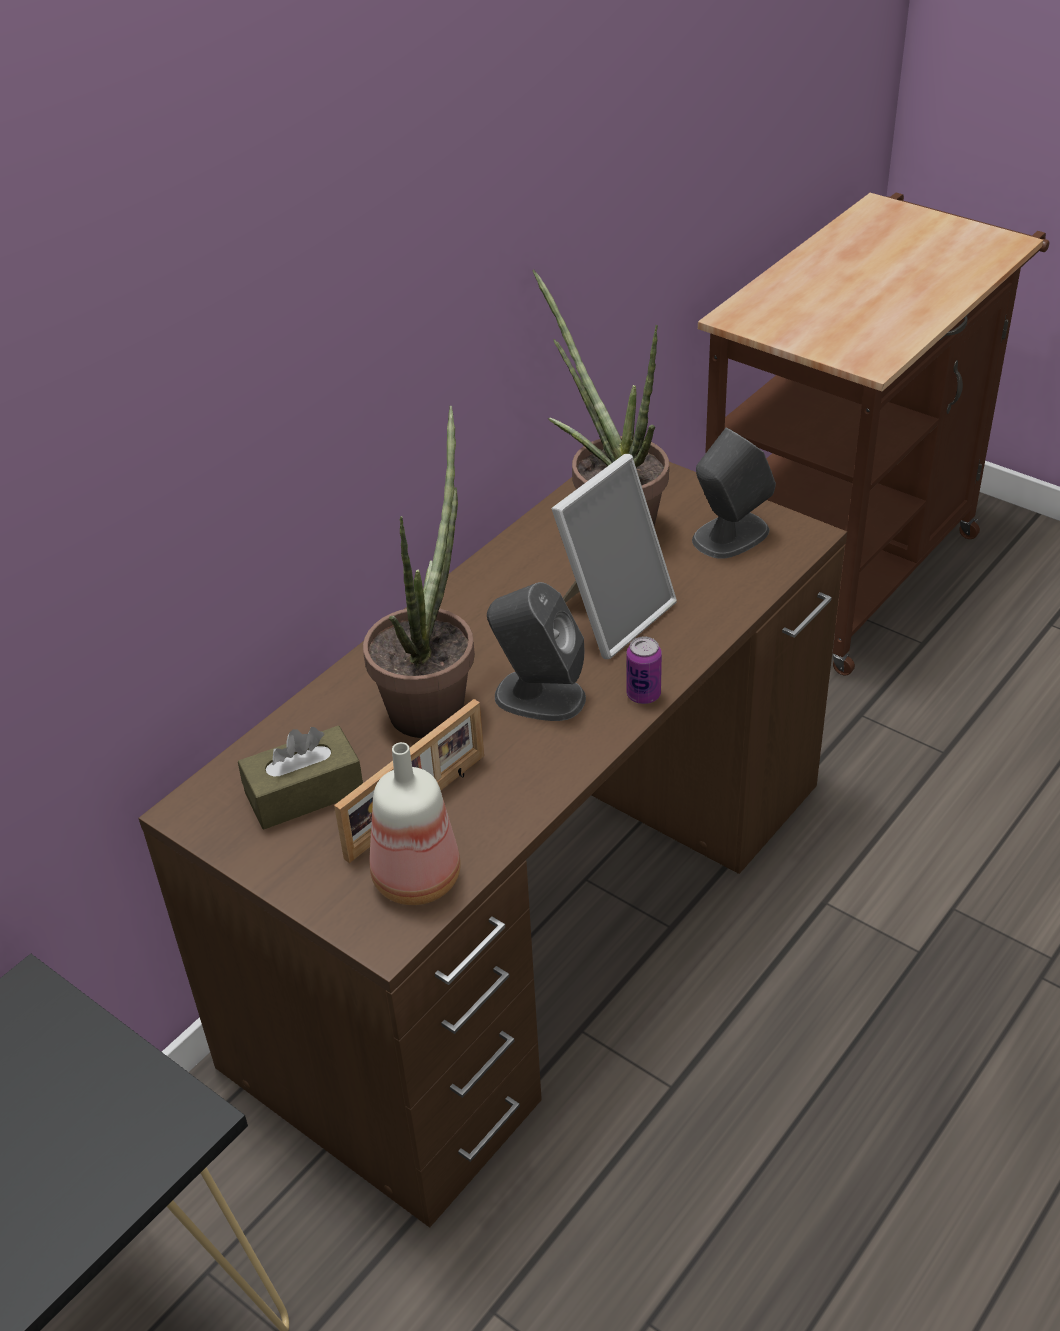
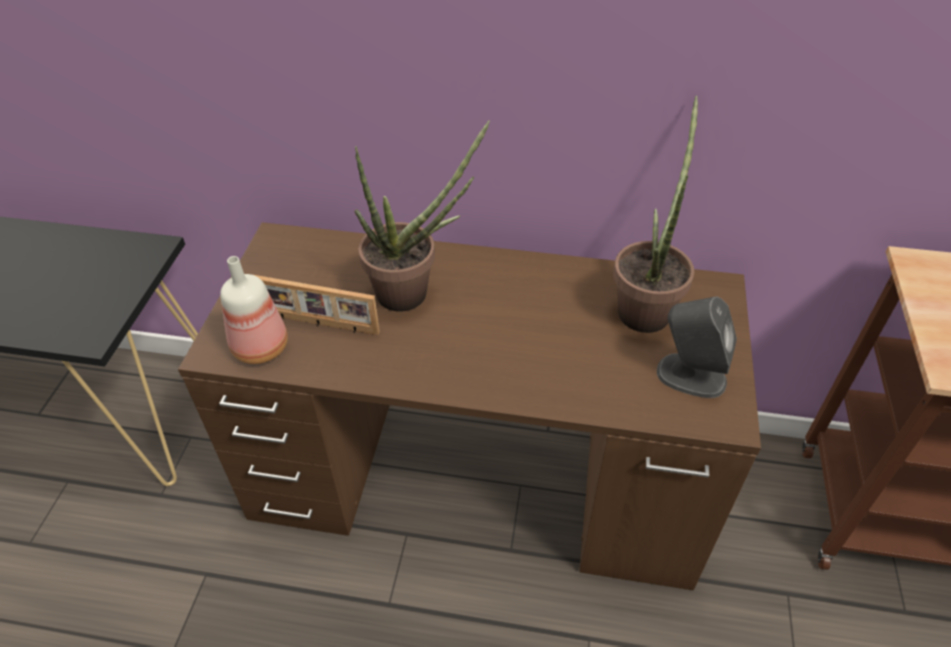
camera: 60 degrees right, 5 degrees up
(304, 793) = (308, 273): brown tissue box -> none
(538, 696) = (447, 338): grey speaker -> none
(611, 615) = (551, 343): picture frame -> none
(643, 695) = (481, 391): can -> none

